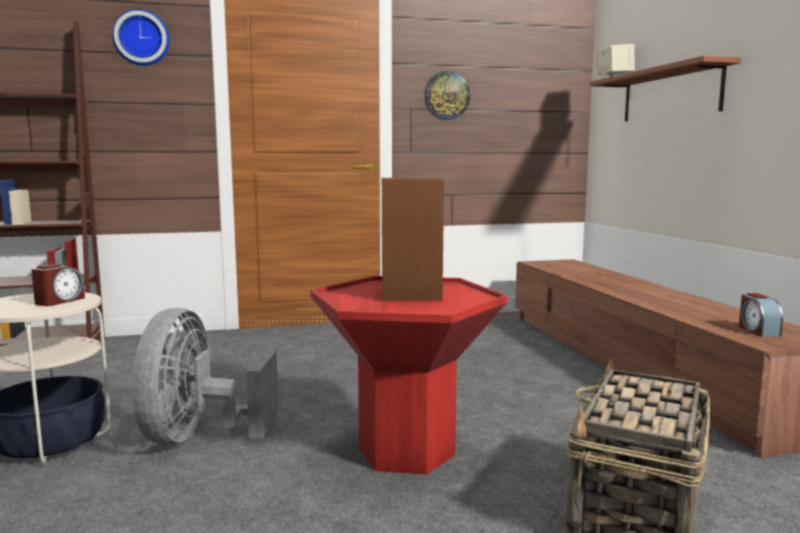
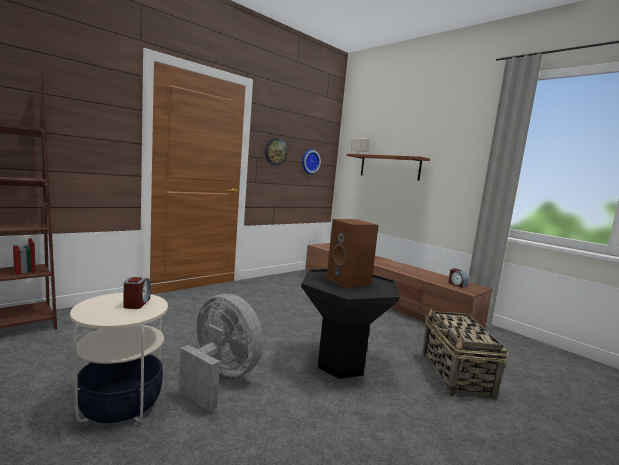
camera: 30 degrees left, 0 degrees up
(142, 38) = (92, 91): wall clock -> wall clock (309, 161)
(198, 436) = (220, 378): grey fan -> grey fan turned 150 degrees clockwise
(406, 452) = (340, 364): red side table -> black side table

